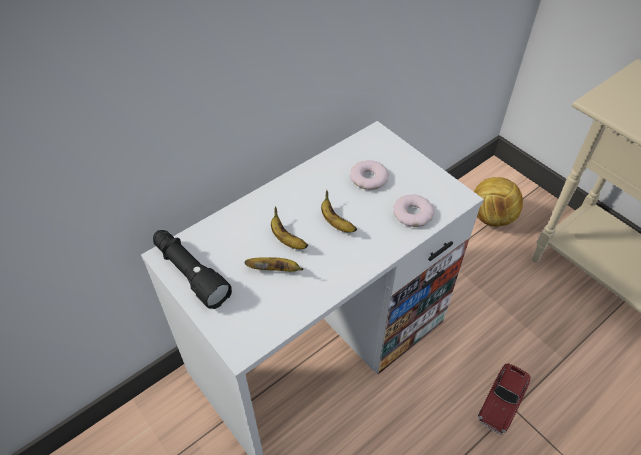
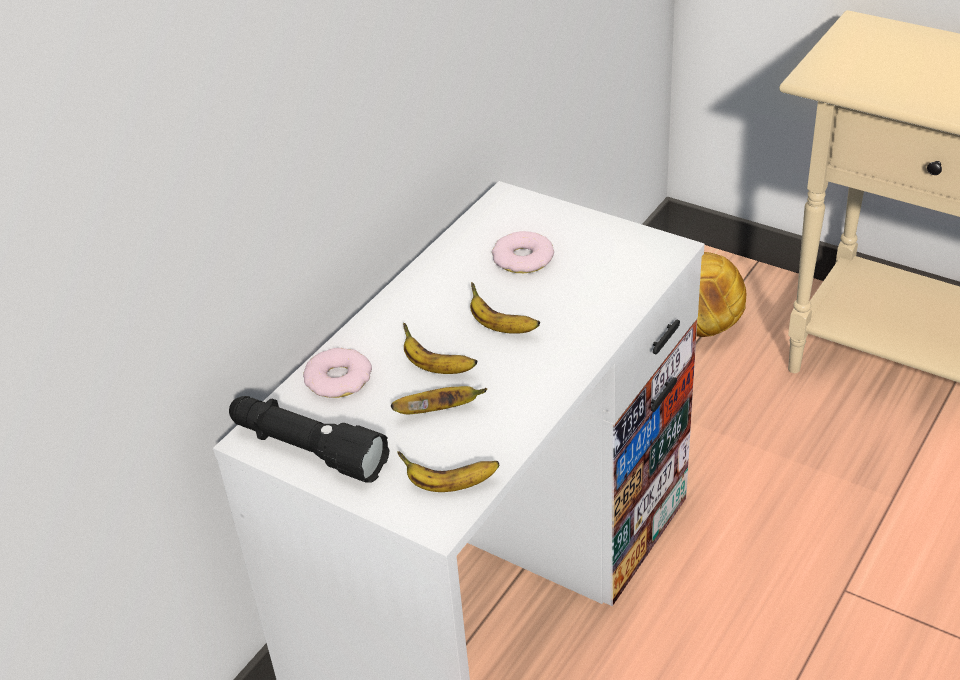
camera: 15 degrees left, 10 degrees down
(259, 325) = (450, 485): none -> banana
(413, 214) = (611, 287): donut -> donut (338, 379)
(502, 401) = (824, 585): toy car -> none

